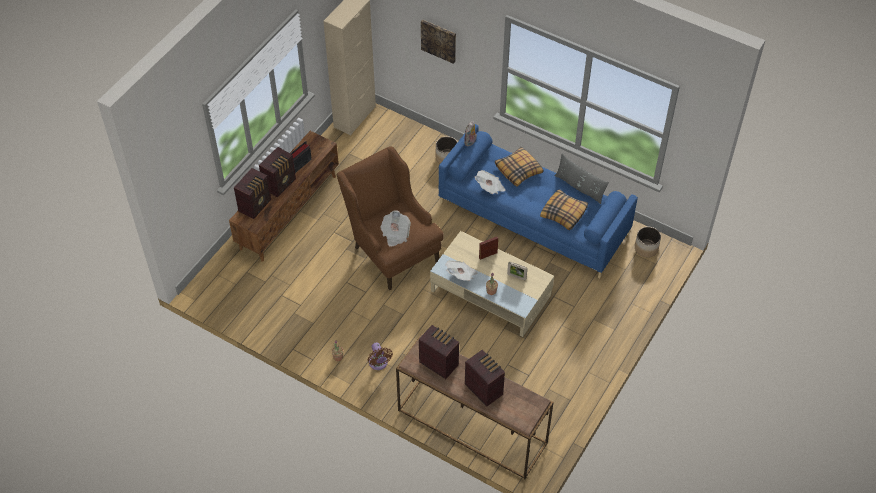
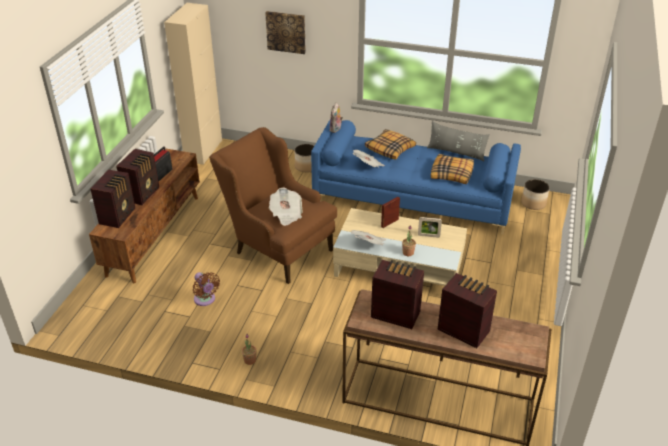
camera: 15 degrees left, 15 degrees down
(379, 364) = (301, 357): brown fan -> brown fan (205, 300)

